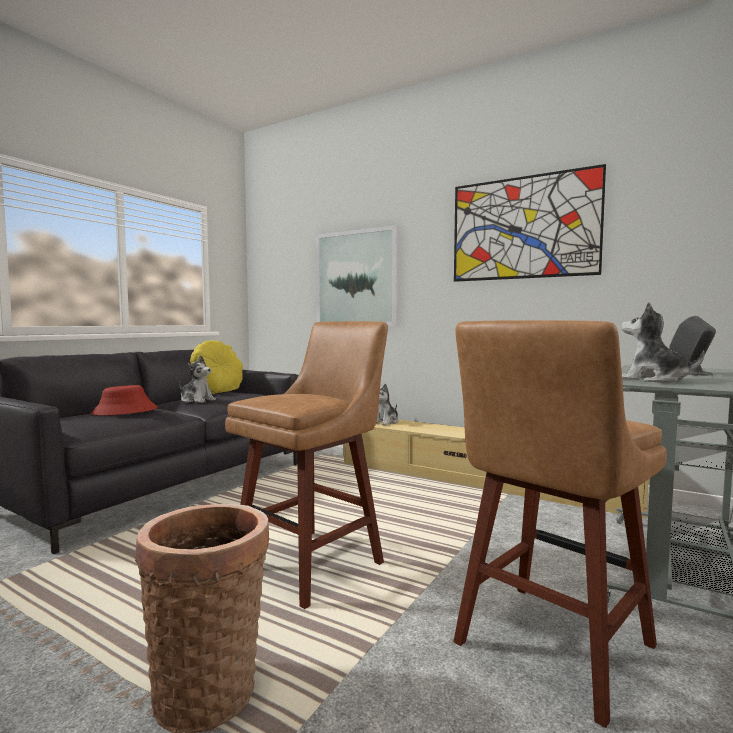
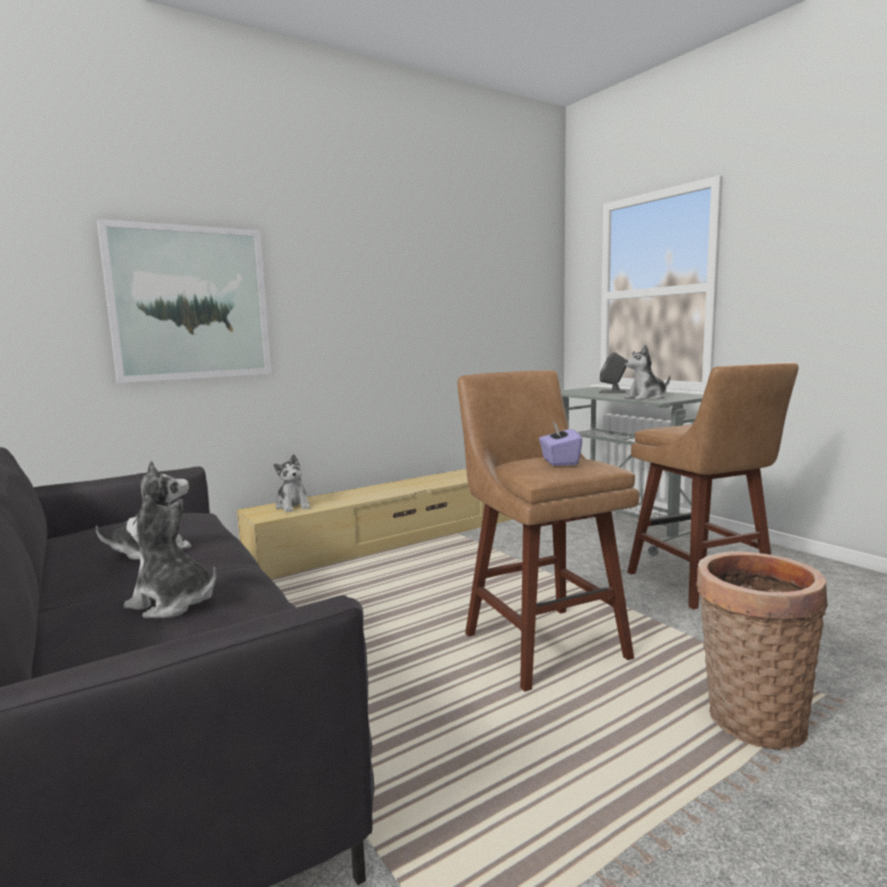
camera: 65 degrees left, 5 degrees up
(124, 412) = (173, 604): red hat -> plush toy
(217, 392) = (71, 538): yellow pillow -> none
(296, 396) = (559, 461): none -> purple tissue box
(523, 228) = (409, 259): picture -> none

